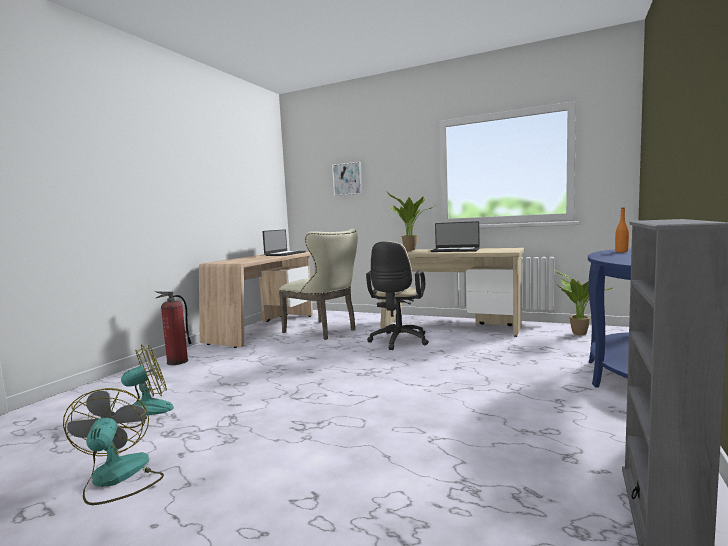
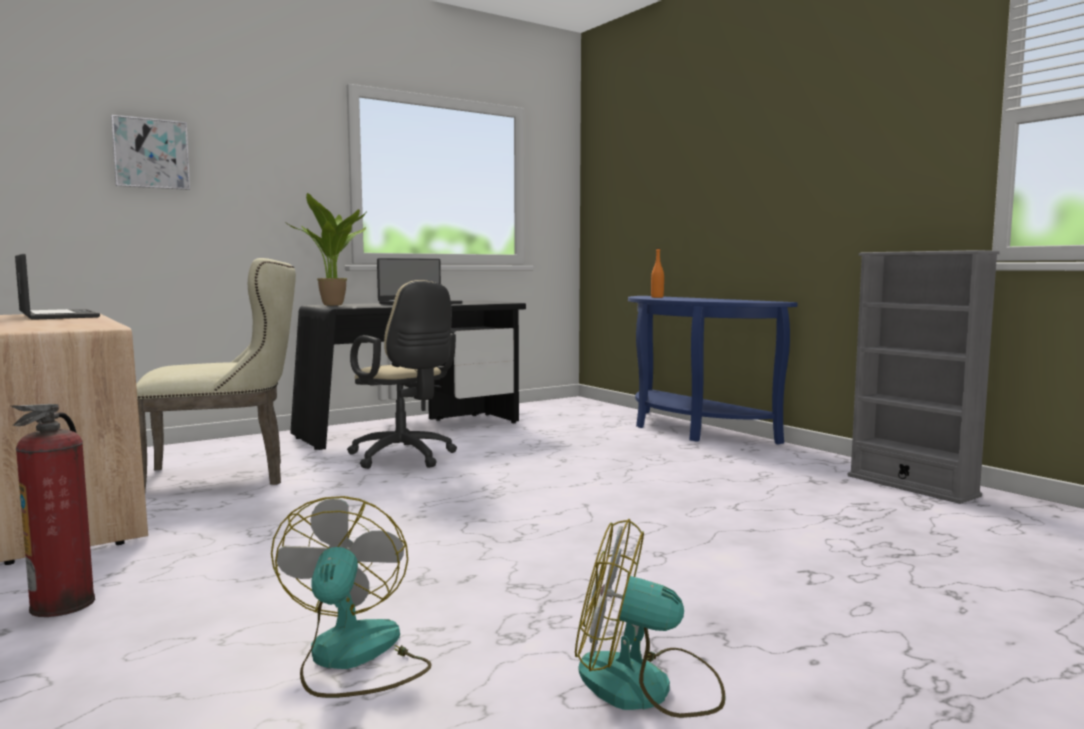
camera: 60 degrees left, 0 degrees up
(451, 327) = (412, 430): beige desk -> black desk
(578, 334) = (560, 410): potted plant -> none

